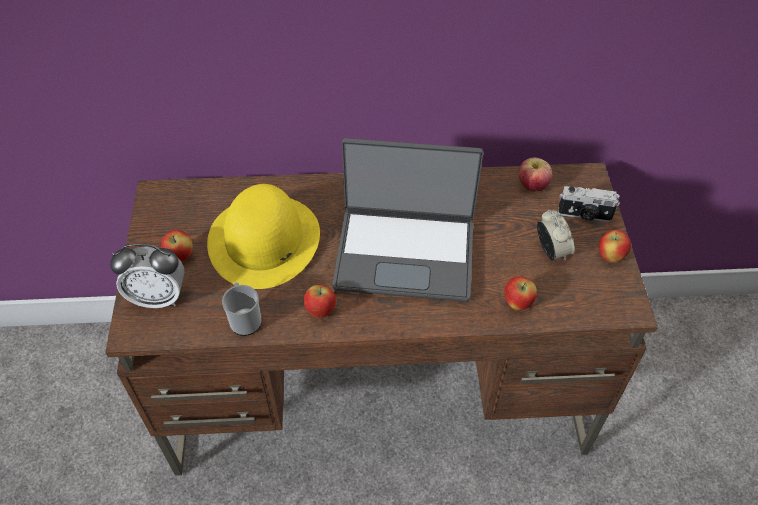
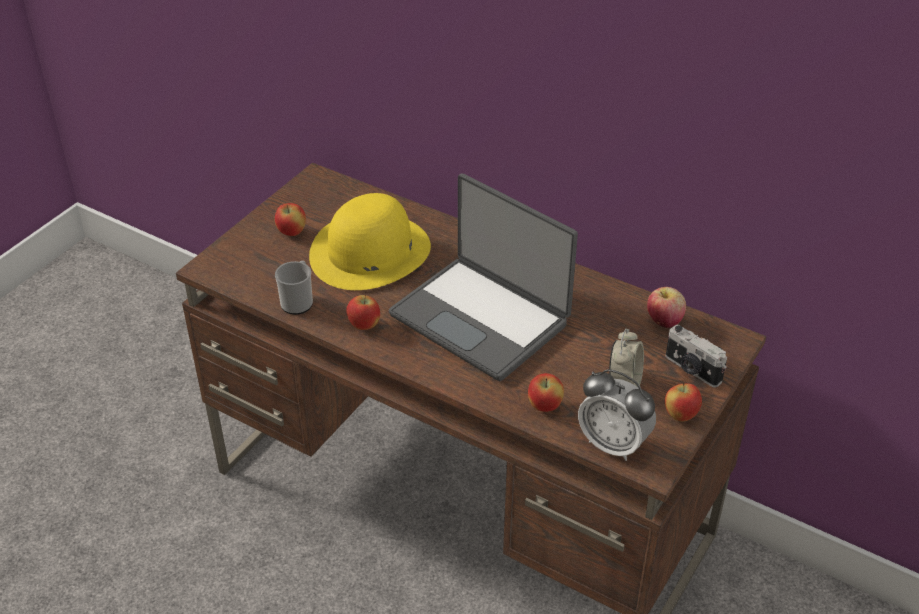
camera: 35 degrees right, 10 degrees down
(158, 297) = (248, 254): alarm clock -> alarm clock (613, 444)

